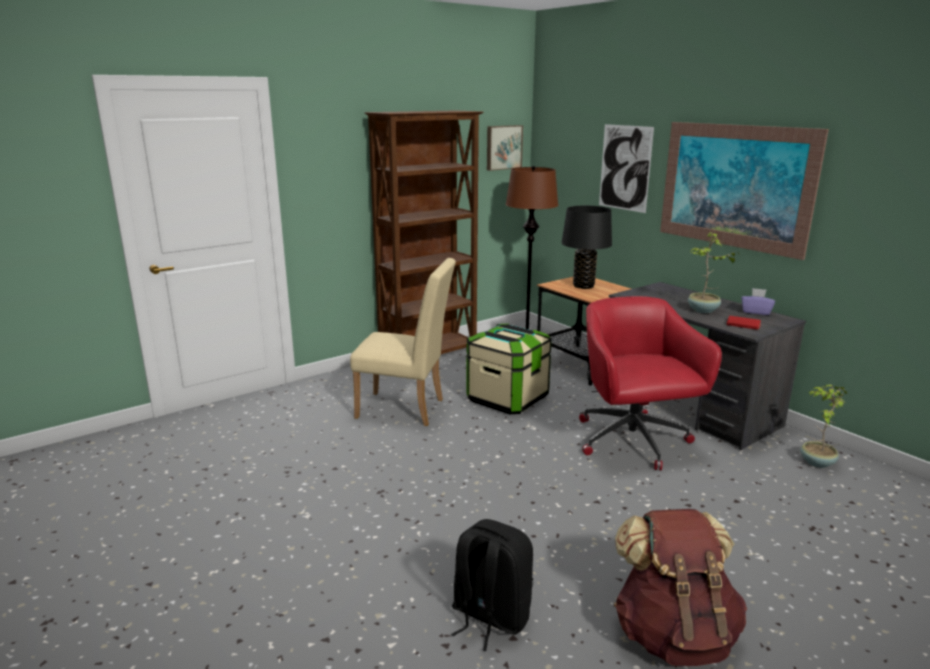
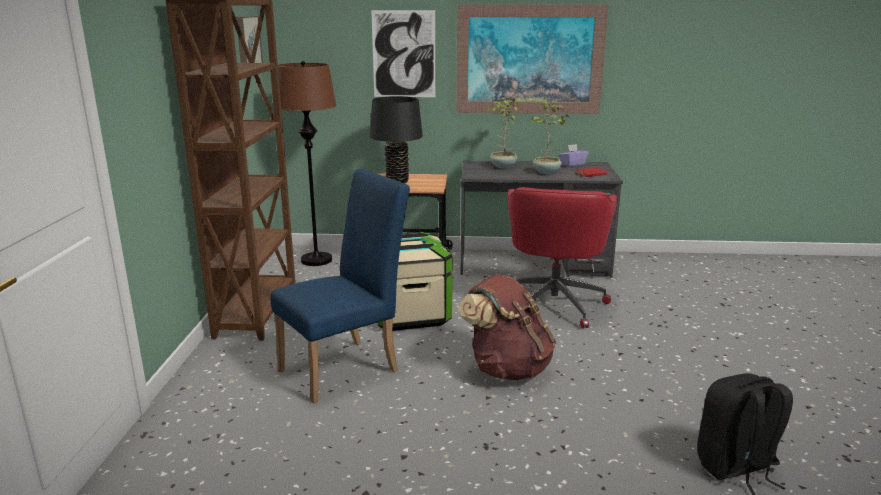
camera: 50 degrees left, 0 degrees up
(407, 409) = (346, 367): beige chair -> blue chair
(633, 442) = (554, 303): red office chair -> red office chair turned 105 degrees counterclockwise
(673, 634) = (803, 401): brown backpack -> brown backpack (507, 368)
(816, 462) = (652, 267): potted plant -> potted plant (502, 166)

